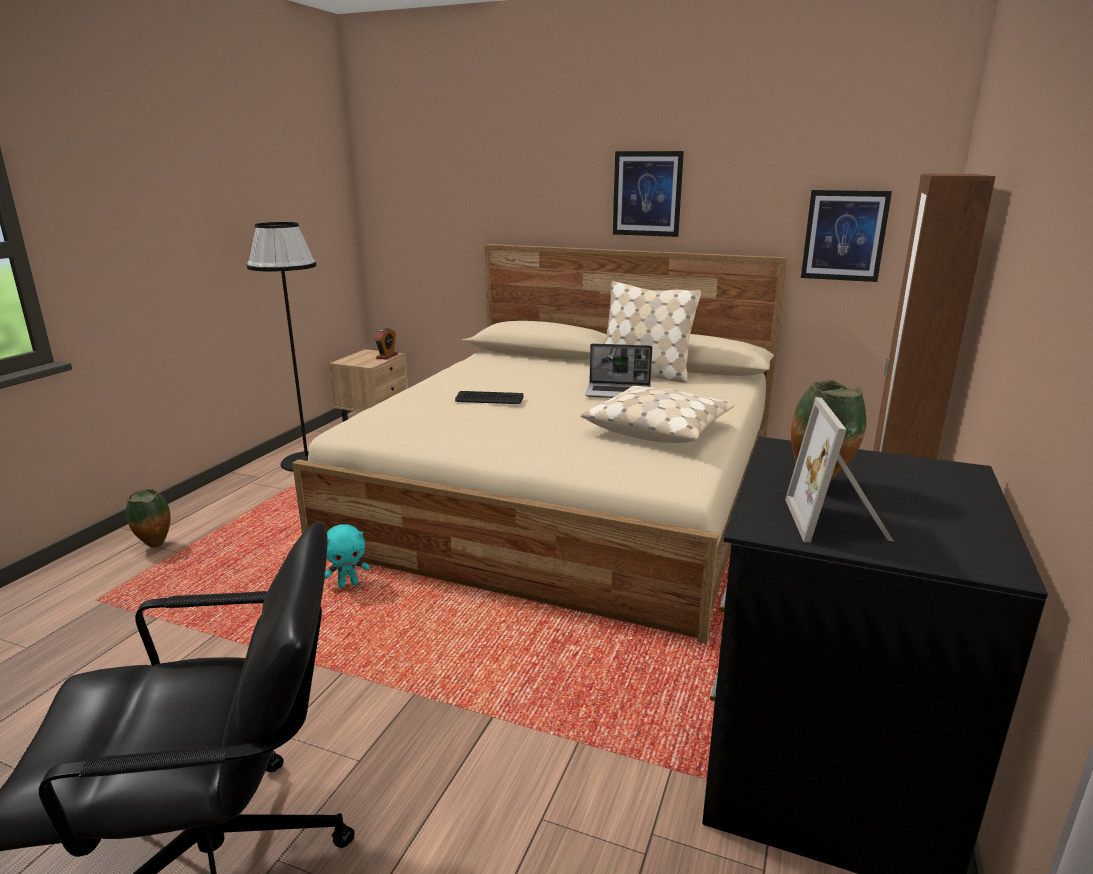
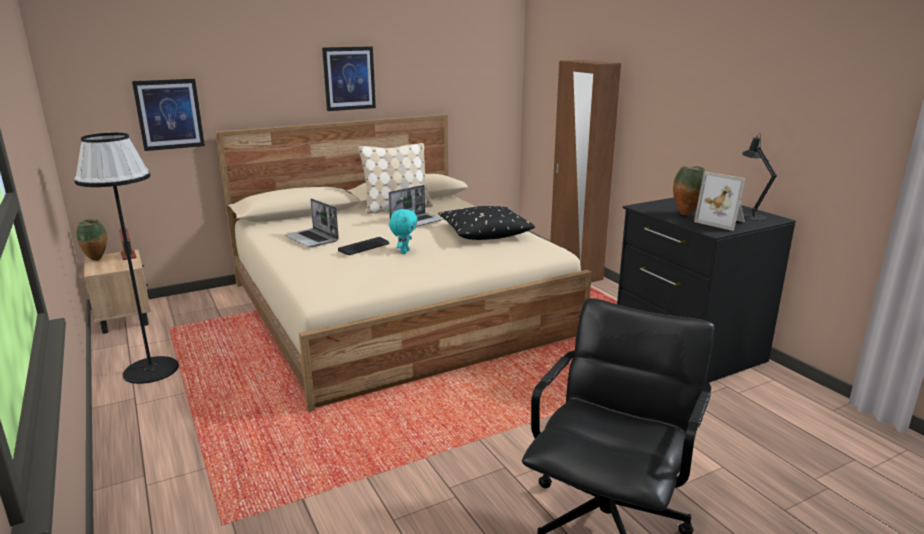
camera: 50 degrees left, 0 degrees up
(156, 546) = (173, 477): vase -> vase (97, 260)
(348, 584) = (381, 408): turquoise plush toy -> turquoise plush toy (404, 252)
(481, 378) = (312, 239): none -> laptop
(658, 428) = (484, 232): beige pillow -> black pillow
(844, 235) = (473, 96): picture -> picture (169, 114)
(951, 538) = (750, 216): none -> black table lamp

